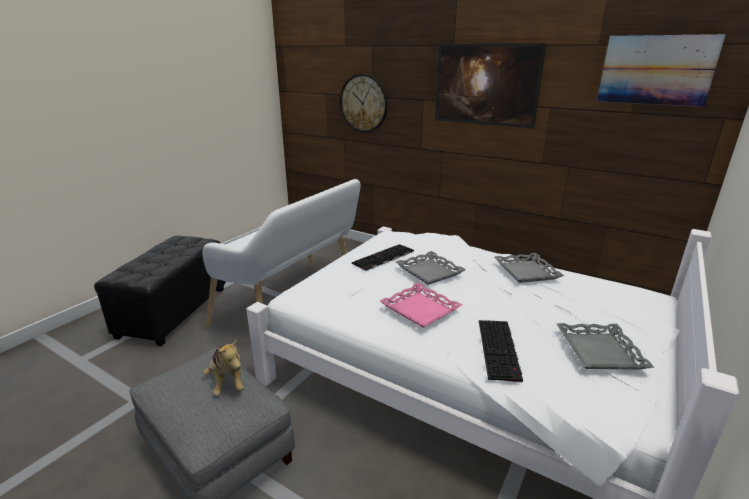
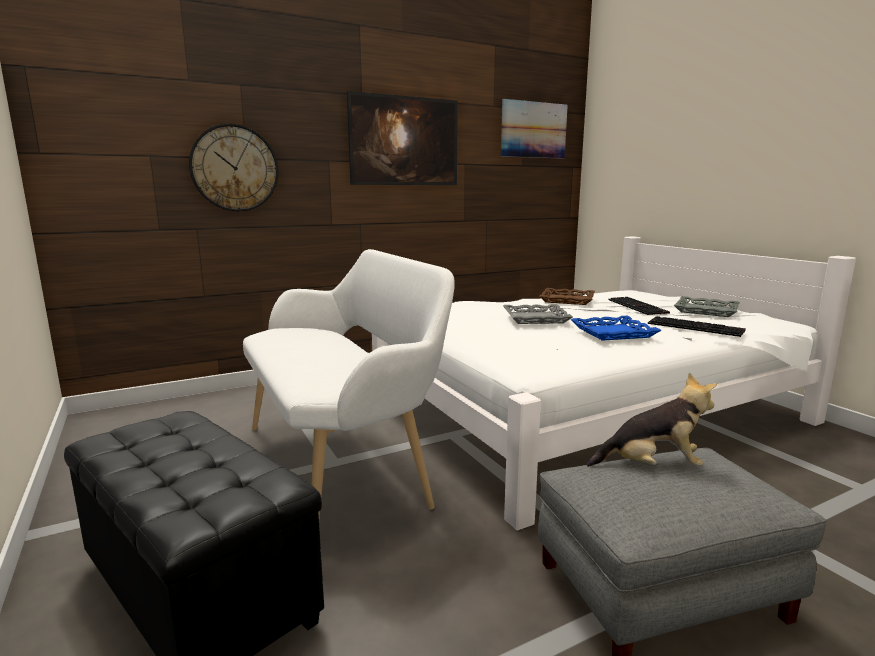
camera: 60 degrees left, 10 degrees down
(383, 258) = (479, 325): keyboard -> keyboard (638, 306)
(421, 309) = (613, 333): pink tray -> blue tray
(526, 271) = (567, 300): grey tray -> brown tray

